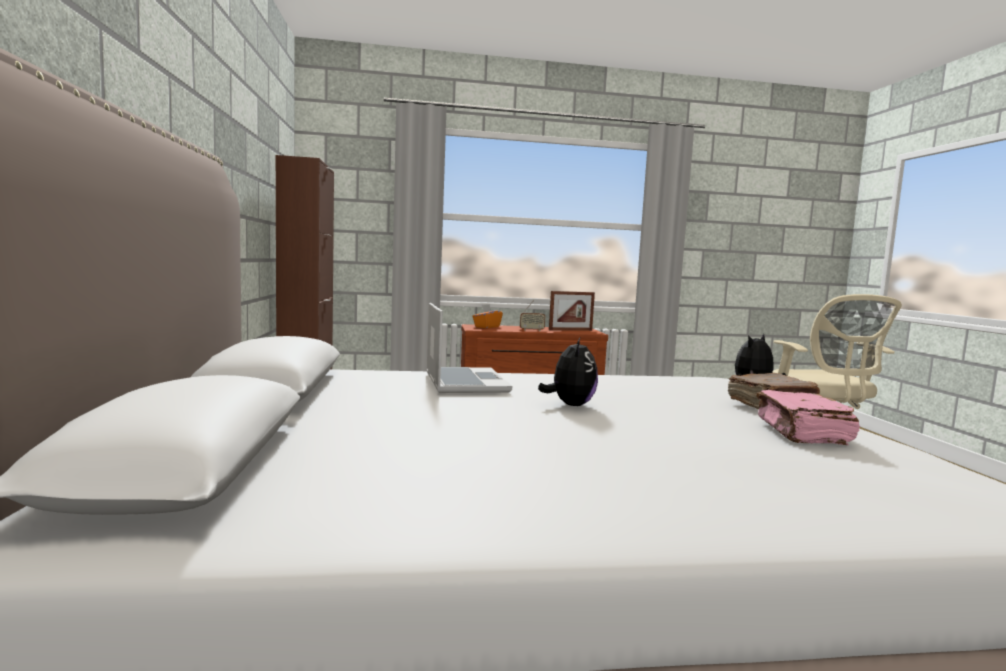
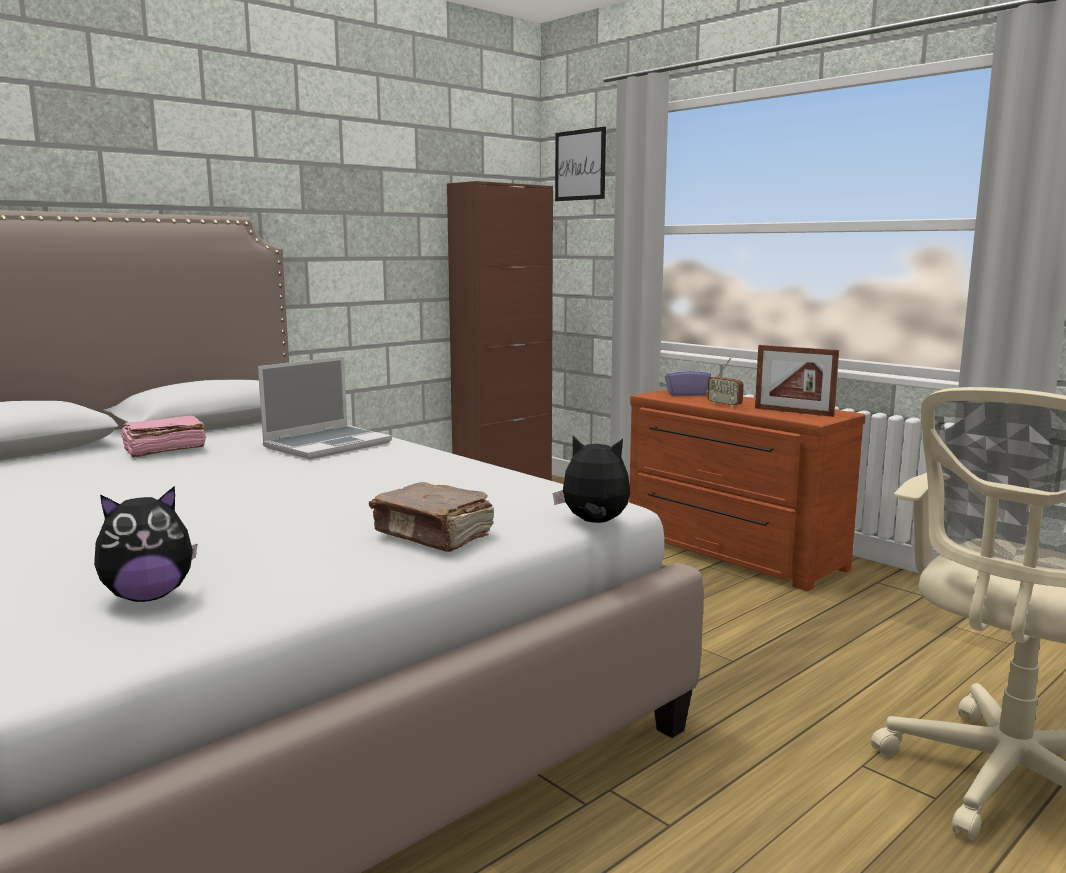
camera: 55 degrees right, 5 degrees up
(343, 159) = (580, 165): none -> picture
(487, 327) = (686, 394): orange tissue box -> purple tissue box
(570, 405) = (287, 479): plush toy -> plush toy (148, 596)
(802, 432) = (289, 553): pink book -> pink book (163, 450)

